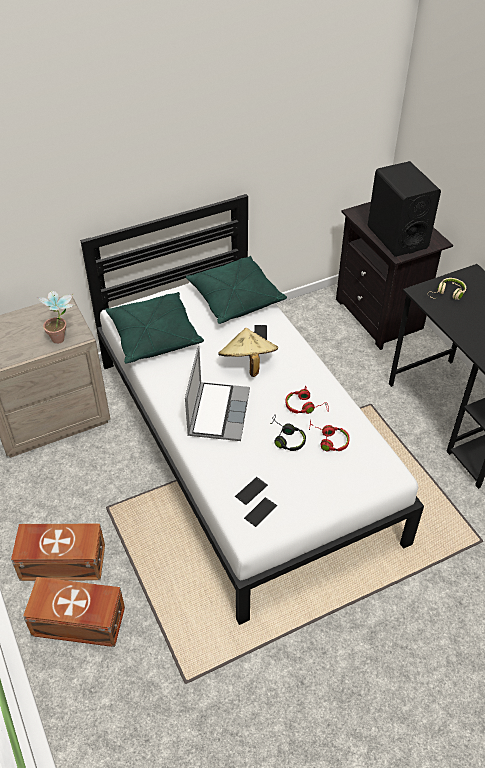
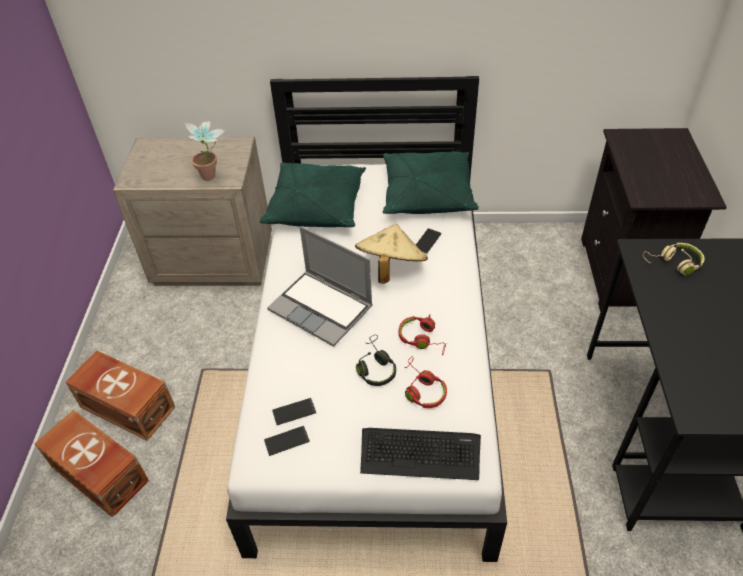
camera: 30 degrees right, 0 degrees up
(218, 412) = (322, 308): laptop -> laptop turned 90 degrees clockwise
(356, 481) = (420, 453): none -> keyboard
(397, 237) = (654, 177): black speaker -> none

